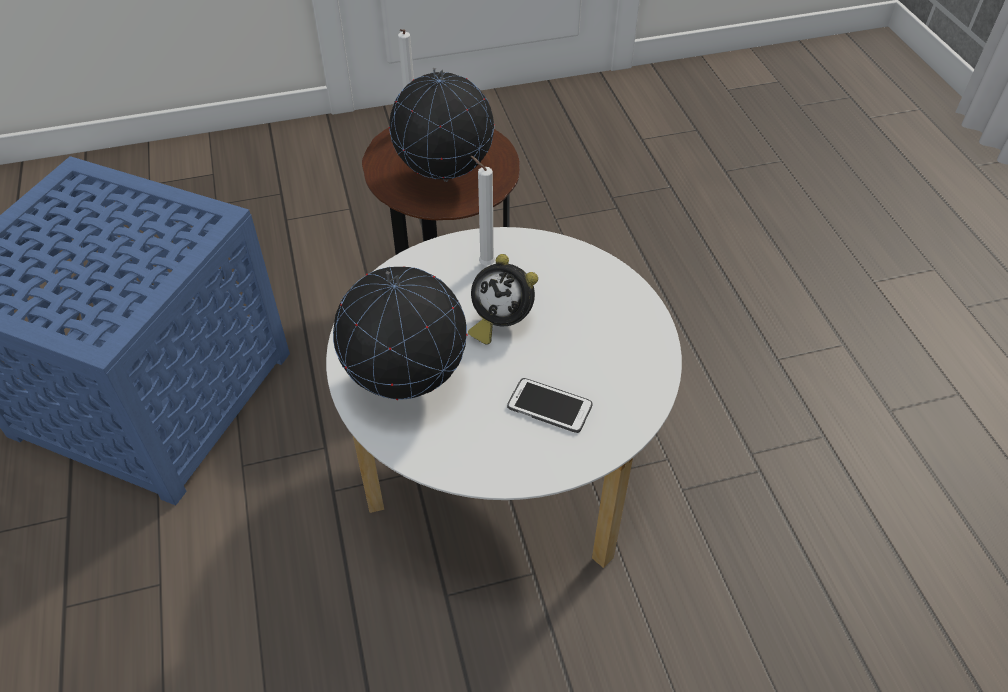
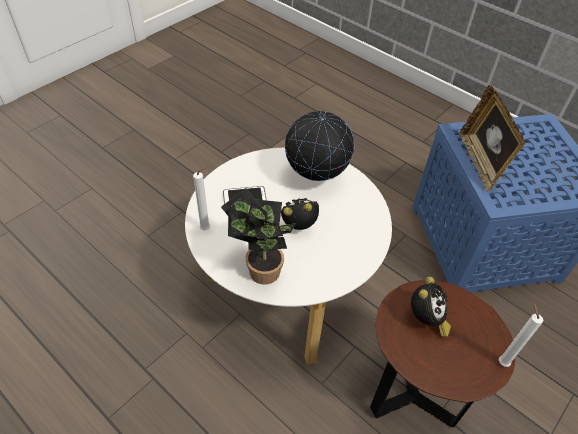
camera: 145 degrees right, 0 degrees up
(146, 276) = (480, 162): none -> picture frame
(445, 179) = (426, 320): globe -> alarm clock
(484, 263) = (338, 257): white candle -> white candle (207, 229)
(598, 293) = (260, 270): none -> potted plant

